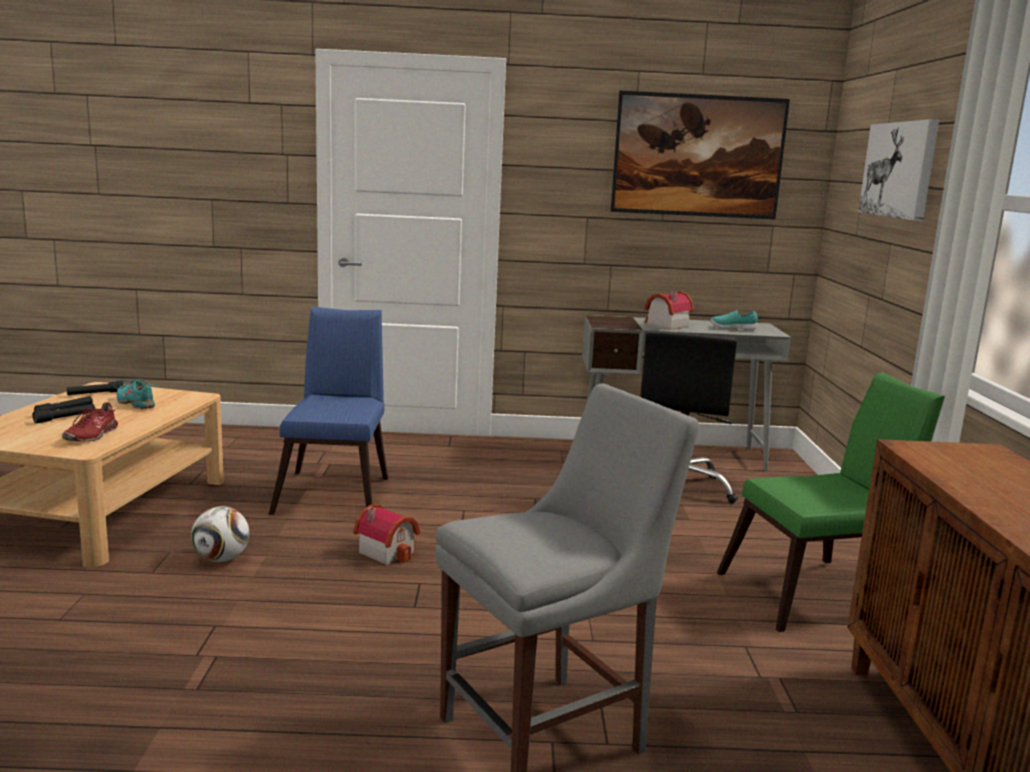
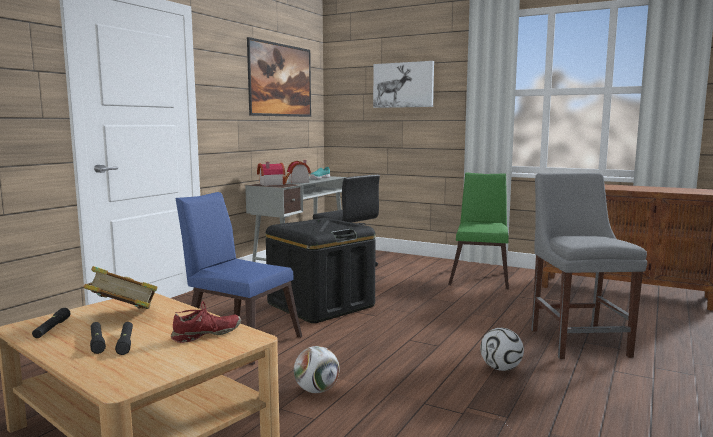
camera: 60 degrees left, 5 degrees down
(91, 435) = (207, 335): red shoe -> red shoe turned 75 degrees counterclockwise
(136, 403) = (123, 316): turquoise shoe -> book
(361, 666) = (501, 368): none -> football
(388, 551) = (357, 340): toy house -> toy house (270, 184)
(496, 505) = (321, 305): none -> black storage box

